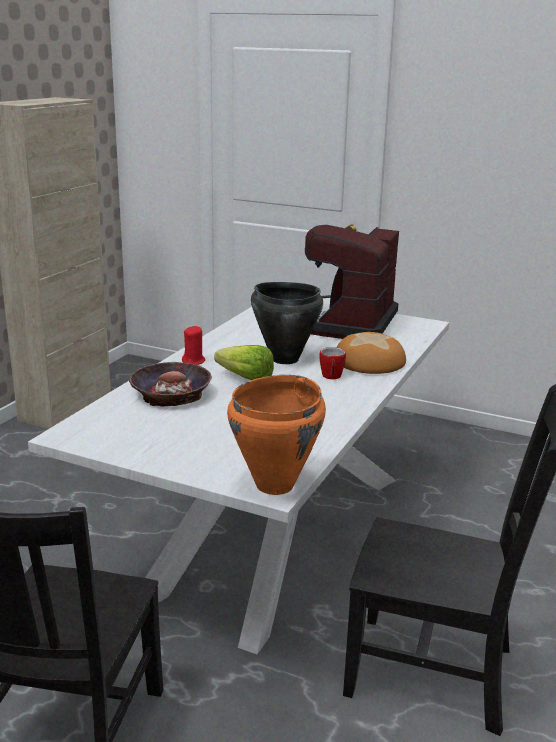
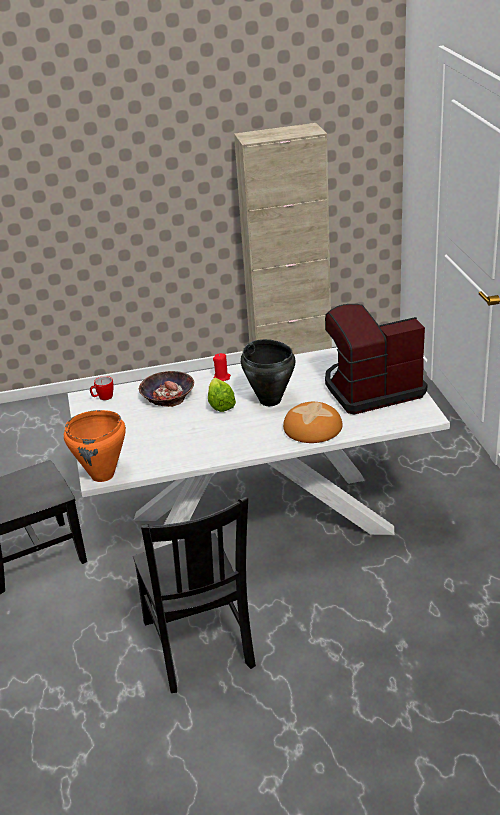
camera: 55 degrees right, 10 degrees up
(331, 377) = (264, 428): mug -> mug (103, 398)

